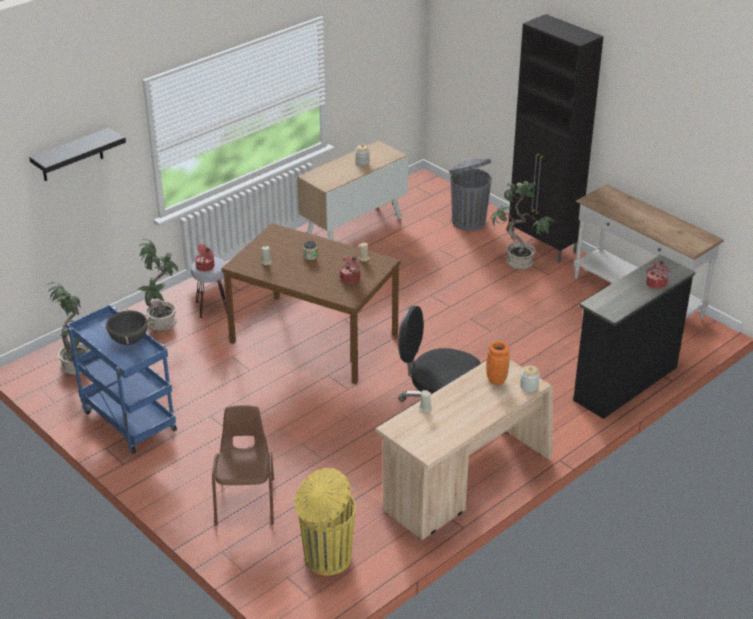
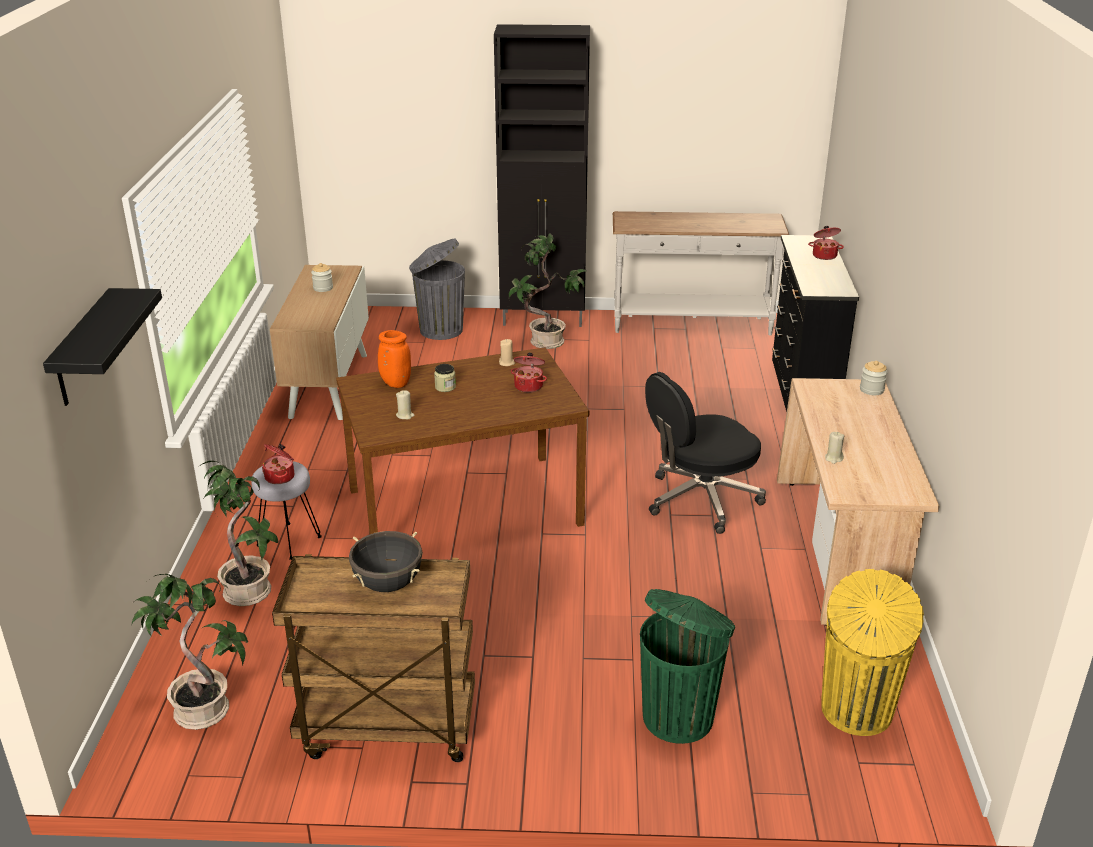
camera: 45 degrees left, 5 degrees down
(127, 420) = (386, 729): blue cart -> brown cart
(246, 501) = (679, 716): brown chair -> green trash can
(495, 380) = (836, 400): orange vase -> orange vase (395, 384)

